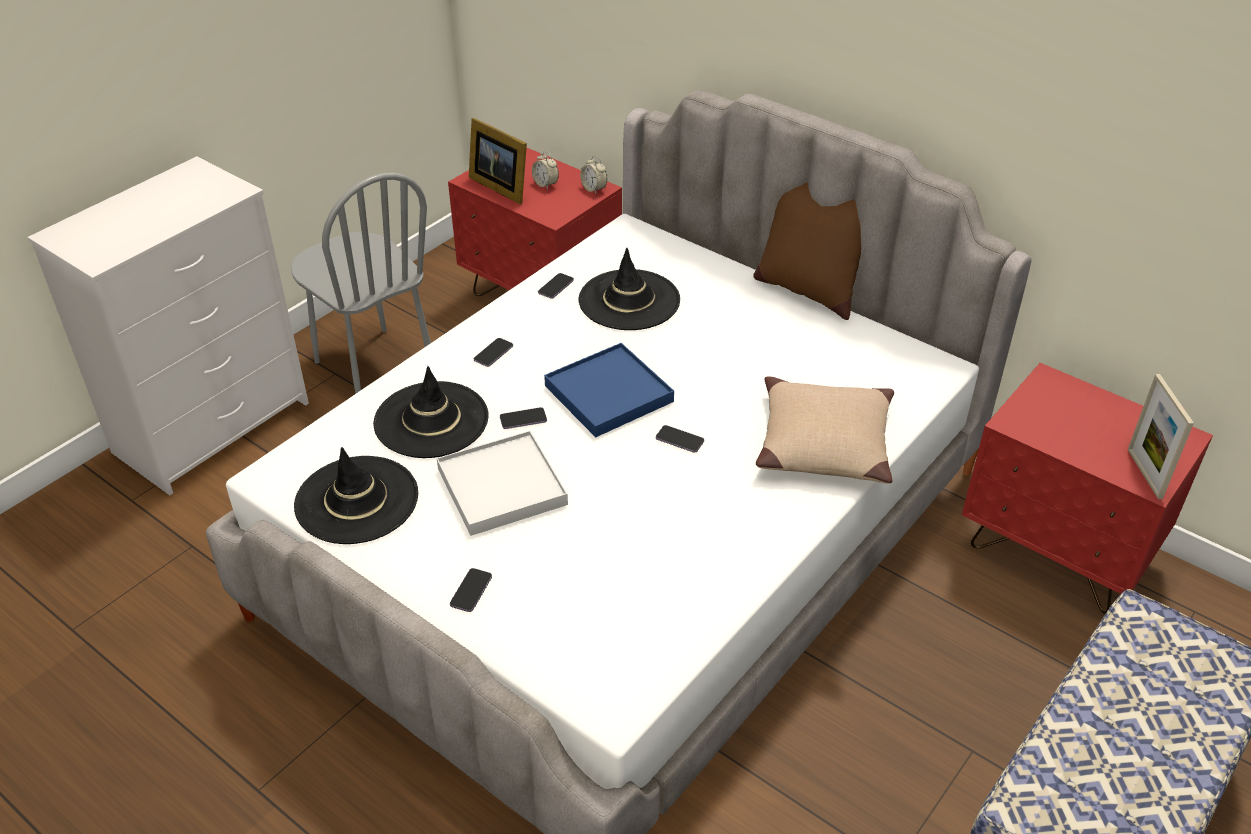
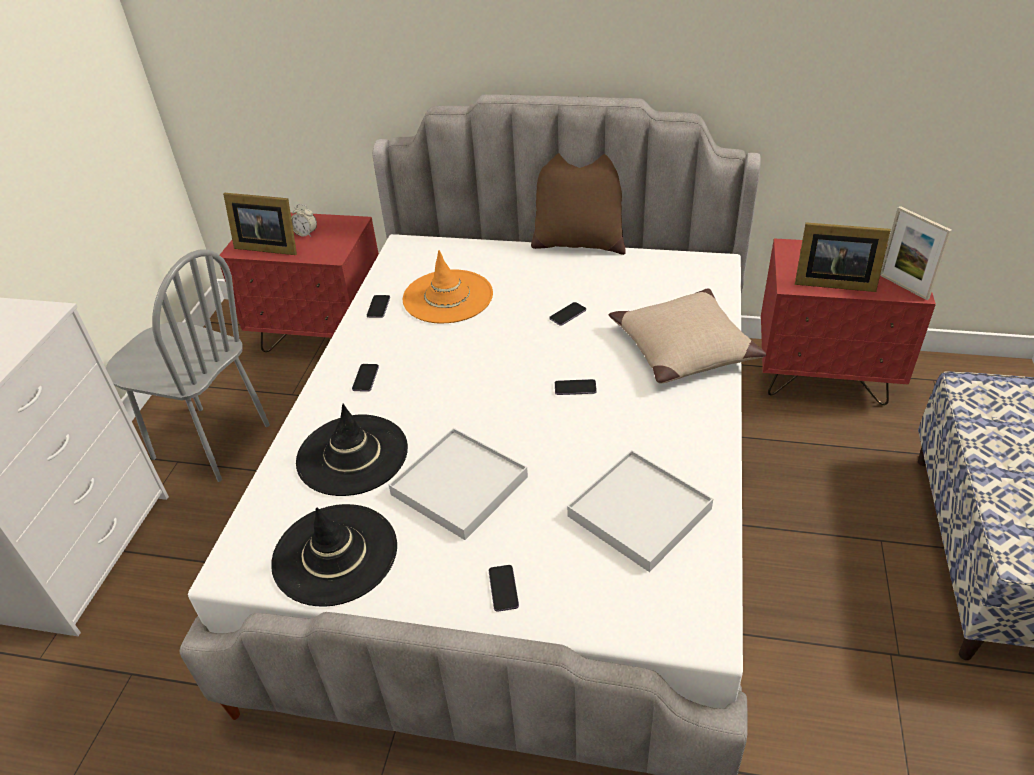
camera: 25 degrees left, 0 degrees up
(523, 419) = (434, 422): phone -> phone (567, 315)
(594, 189) = (349, 225): alarm clock -> none
(609, 393) = (489, 374): blue tray -> none
(629, 300) = (448, 297): black hat -> orange hat
(643, 581) = (640, 512): none -> white tray
(1061, 436) = (831, 282): none -> picture frame

